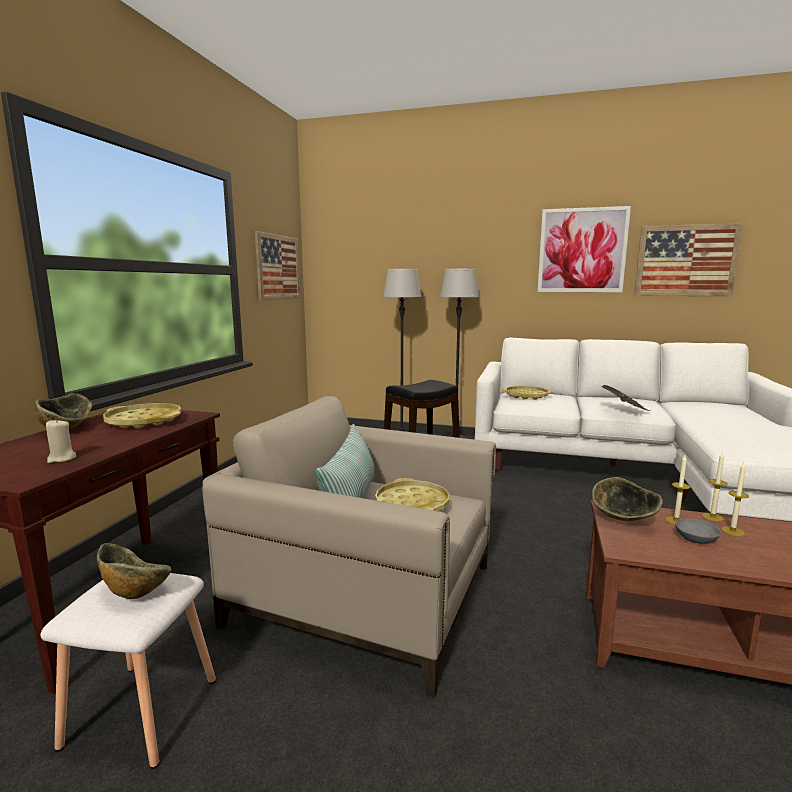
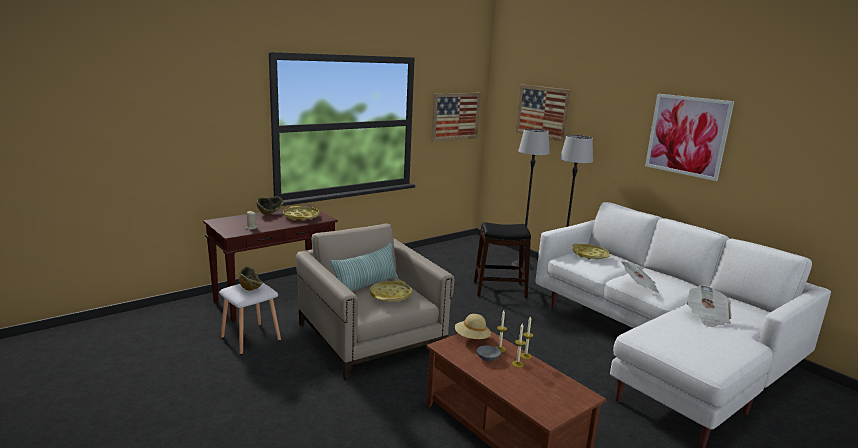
camera: 35 degrees right, 5 degrees up
(623, 521) = (472, 338): bowl -> beige hat
(685, 261) = (780, 162): picture -> picture (542, 112)
(724, 419) = (707, 317): none -> newspaper

